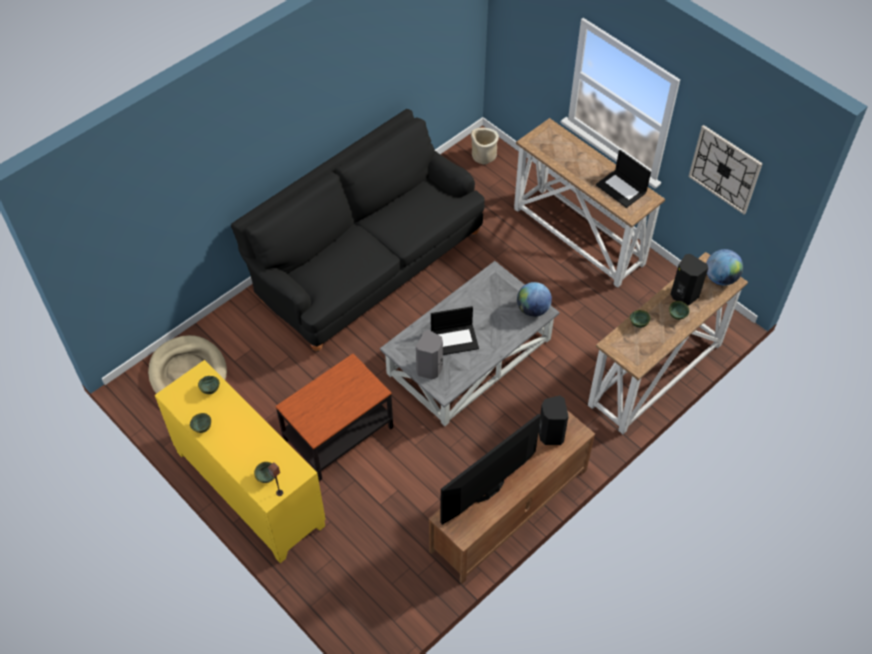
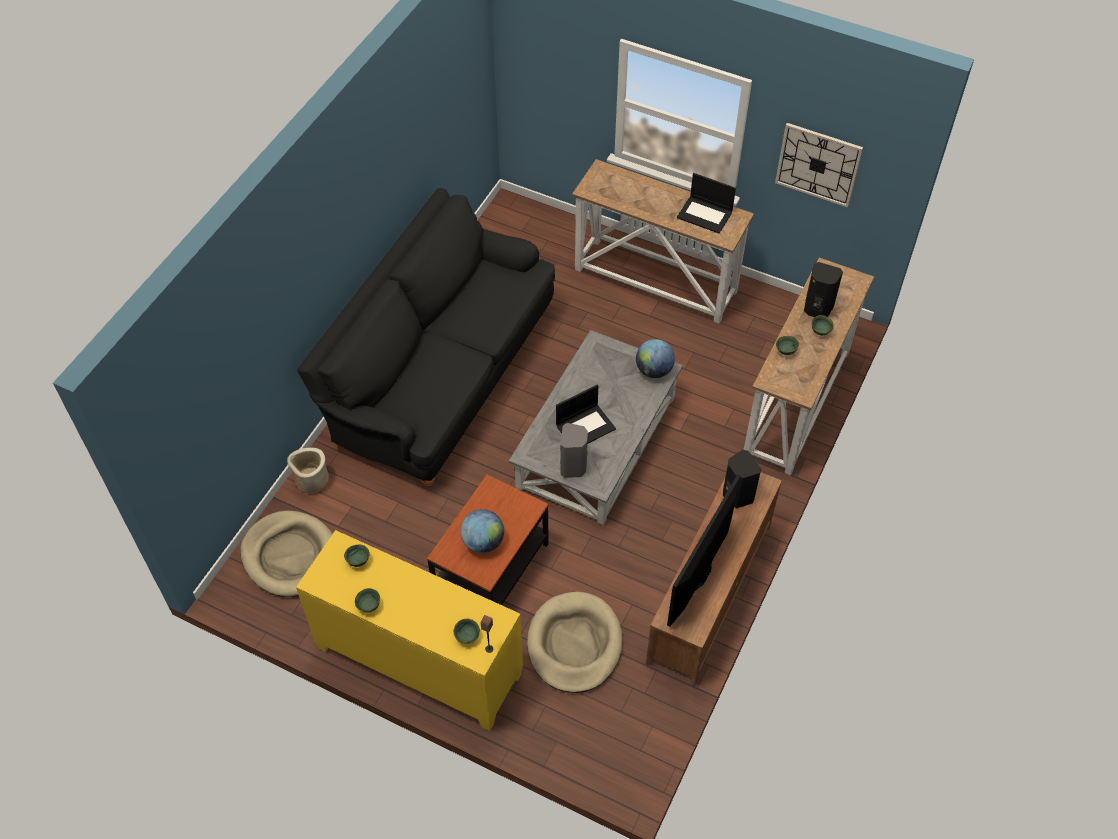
camera: 20 degrees left, 0 degrees up
(378, 516) = (574, 644): none -> beige dog bed
(483, 156) = (516, 221): beige planter -> beige planter (311, 481)
(720, 278) = (846, 280): globe -> globe (483, 542)

